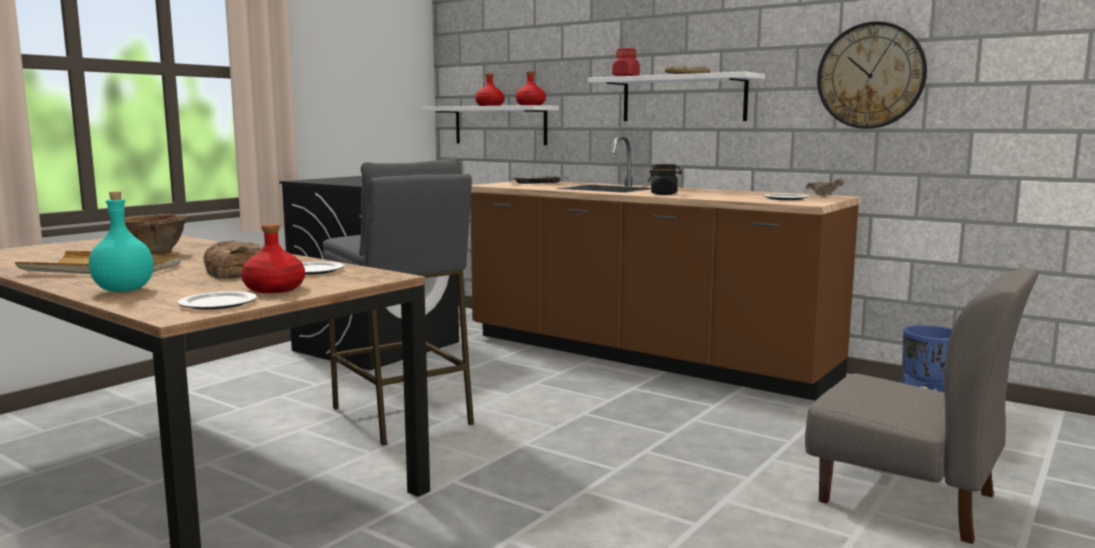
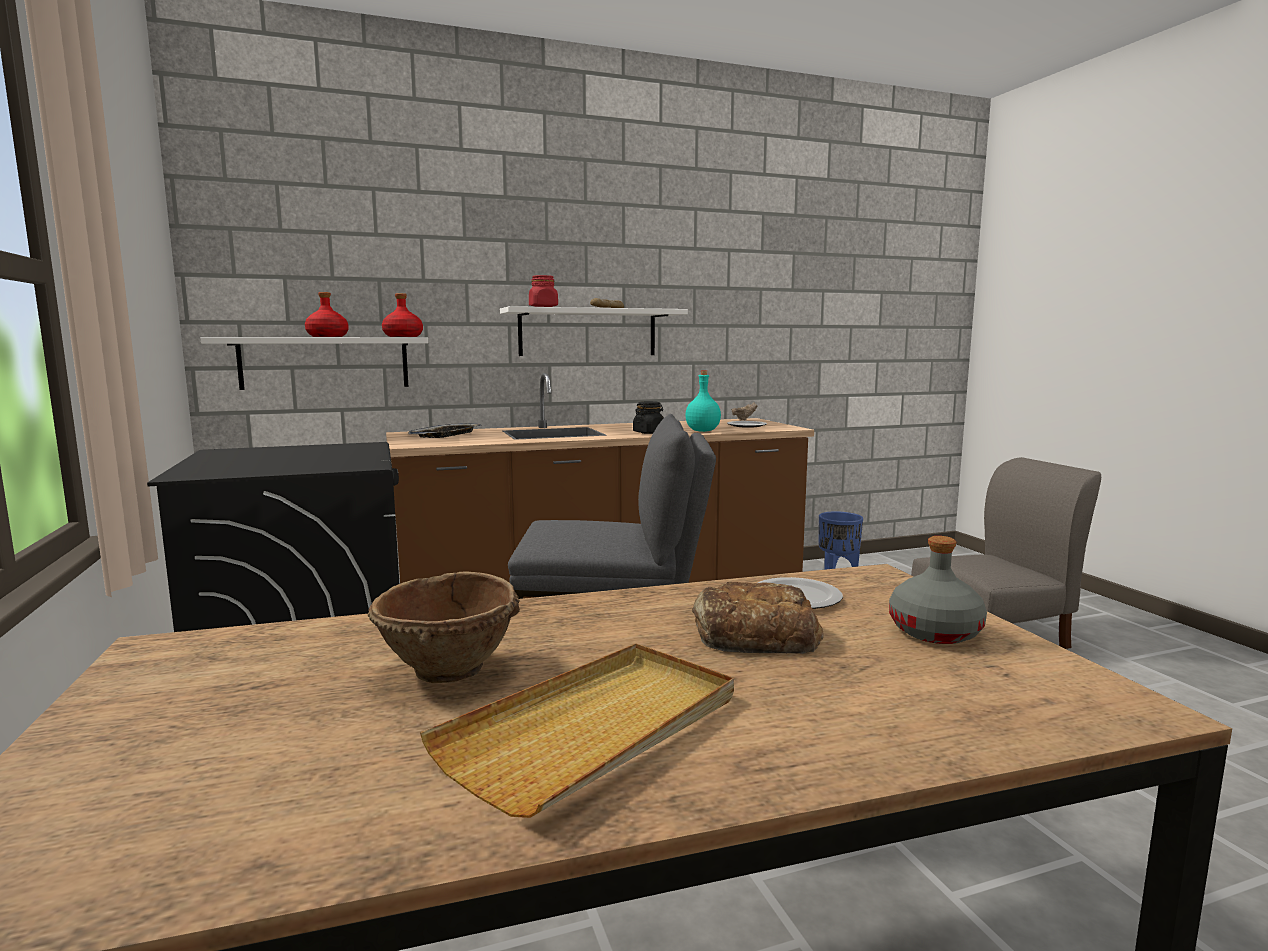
camera: 55 degrees left, 0 degrees up
(124, 290) = (880, 727): turquoise bottle -> turquoise bottle (703, 431)
(217, 304) = (1046, 675): plate -> none
(274, 289) = (935, 632): red bottle -> grey bottle
(871, 75) = (755, 316): wall clock -> none

